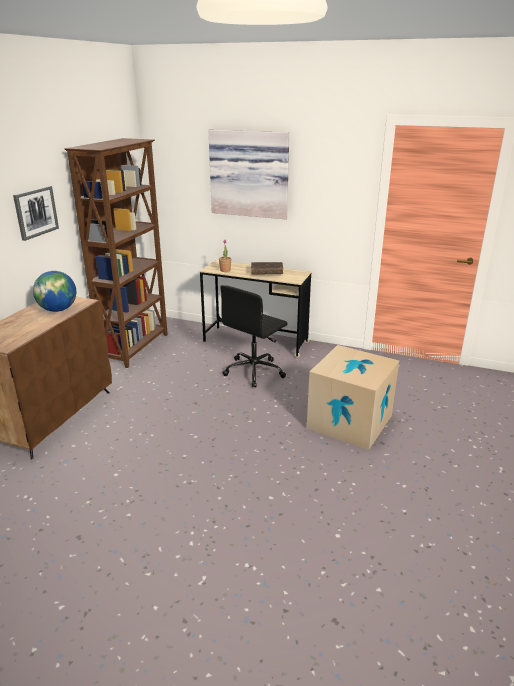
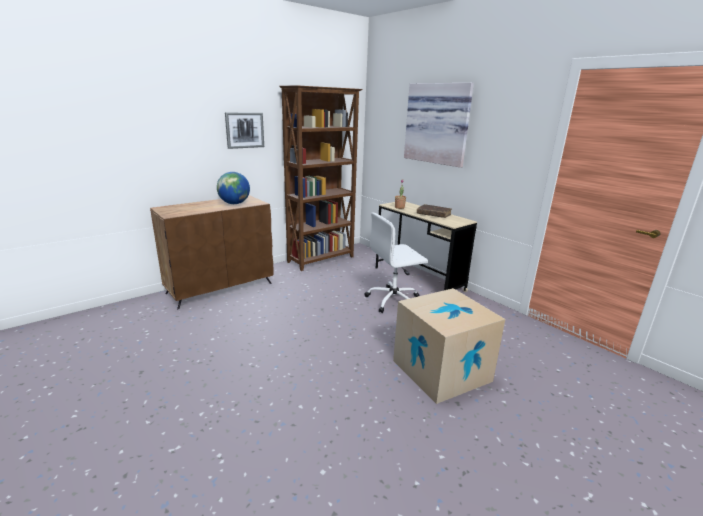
camera: 30 degrees right, 5 degrees down
(254, 371) = (394, 300): black office chair -> white office chair

